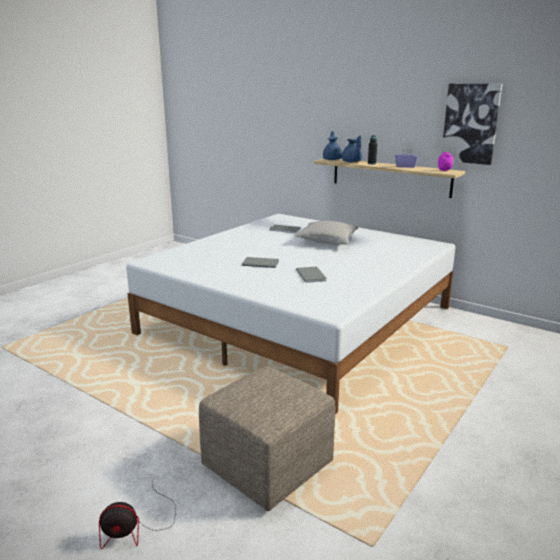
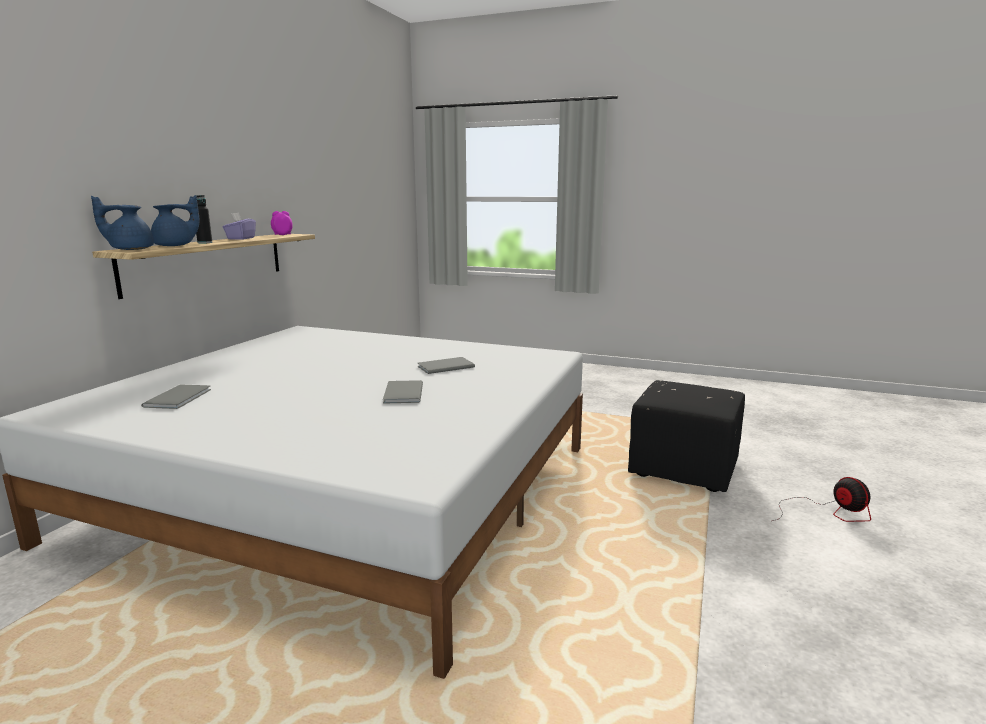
camera: 105 degrees left, 5 degrees down
(267, 467) = (685, 469): beige ottoman -> black ottoman
(327, 241) = (277, 369): grey pillow -> none
(470, 123) = (277, 174): picture -> none

